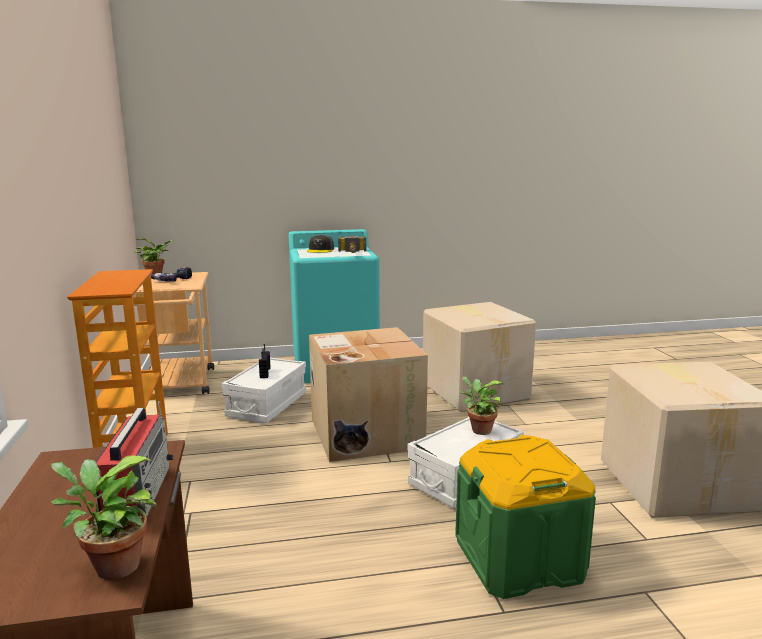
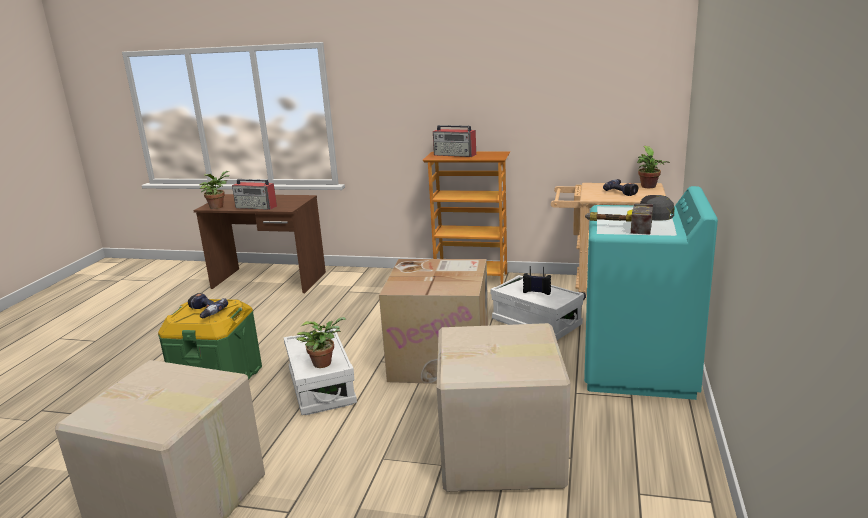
camera: 115 degrees right, 5 degrees up
(108, 285) = (455, 155): none -> radio
(530, 455) = (204, 312): none -> power drill

